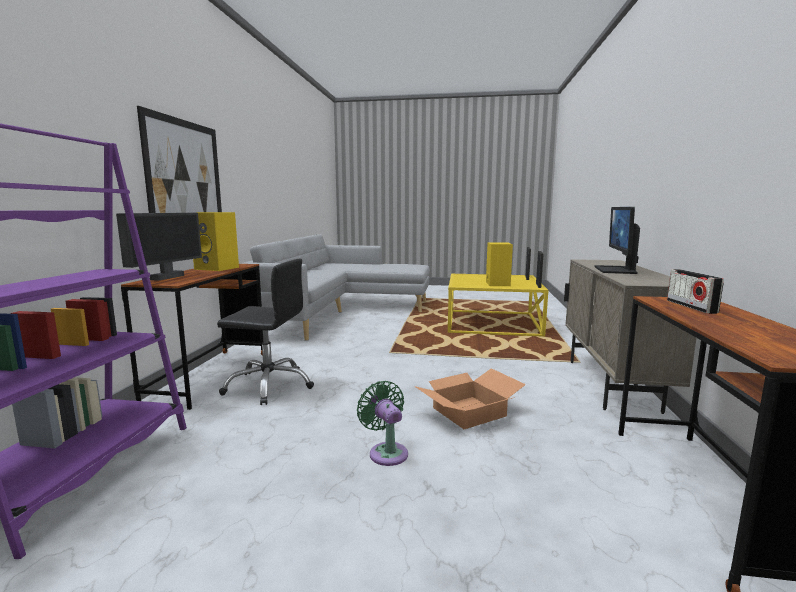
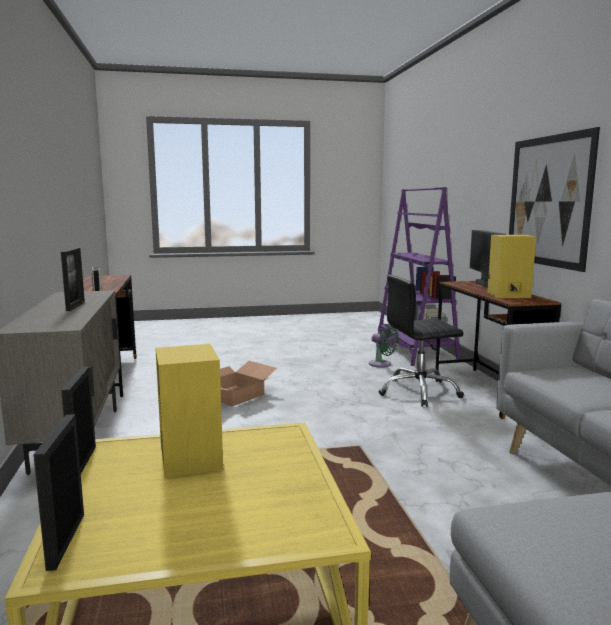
camera: 160 degrees right, 0 degrees up
(386, 452) = (279, 371): green fan -> green fan (382, 364)
(616, 270) = (75, 306): monitor -> picture frame

